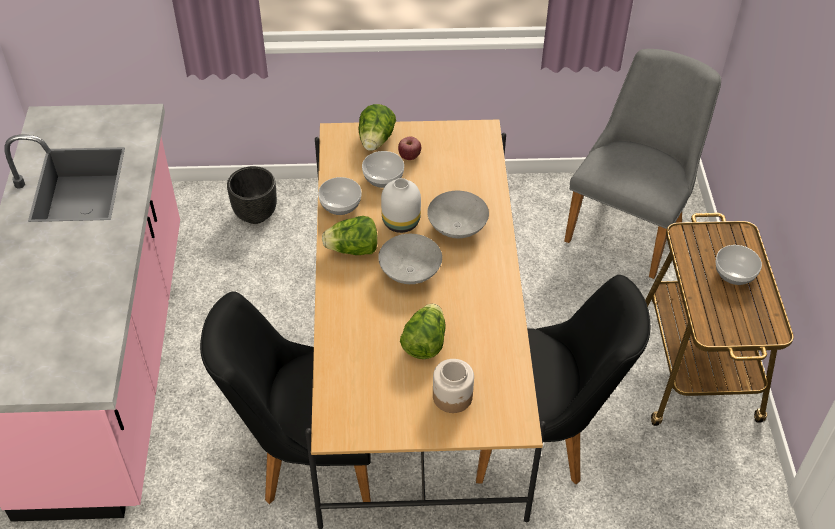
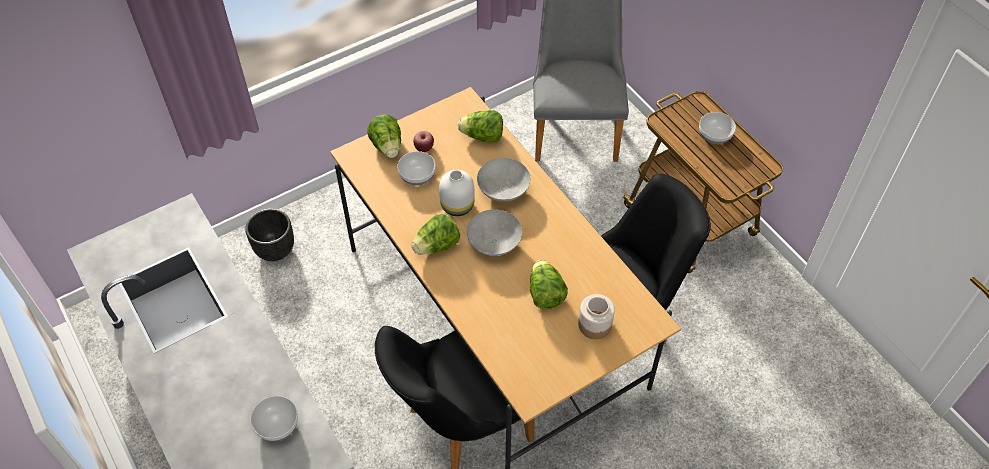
camera: 30 degrees left, 5 degrees up
(340, 206) = (400, 215): bowl -> bowl (277, 426)
(475, 169) = (482, 137): none -> lettuce

